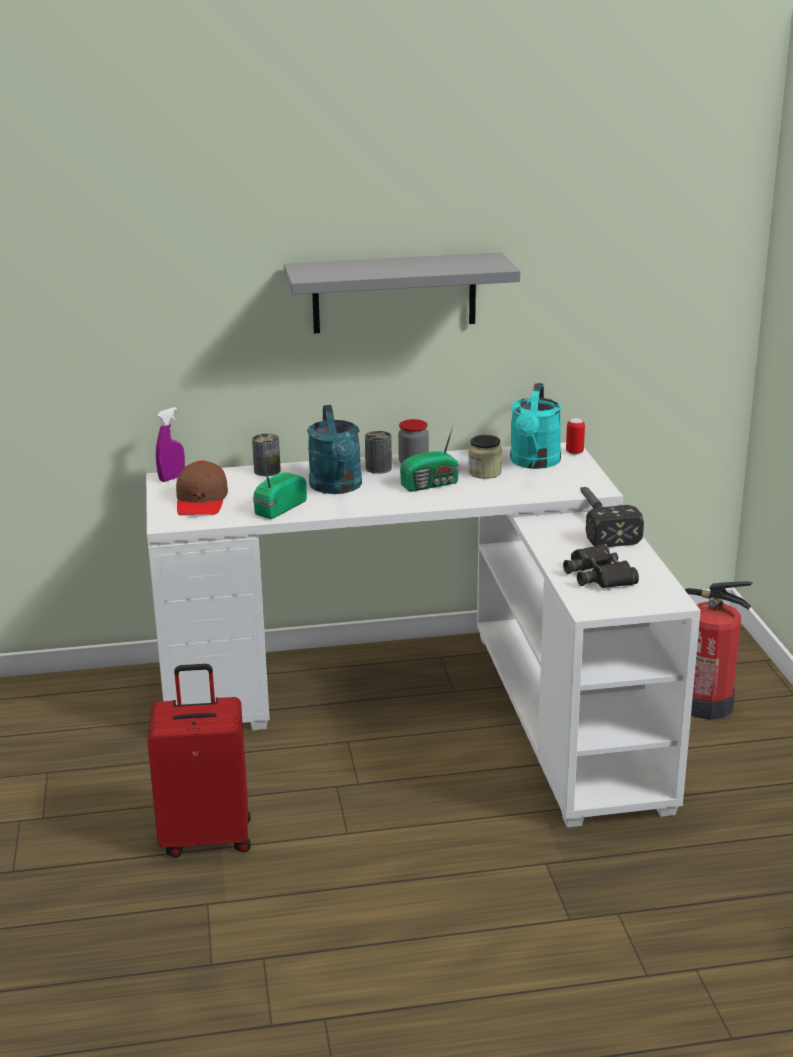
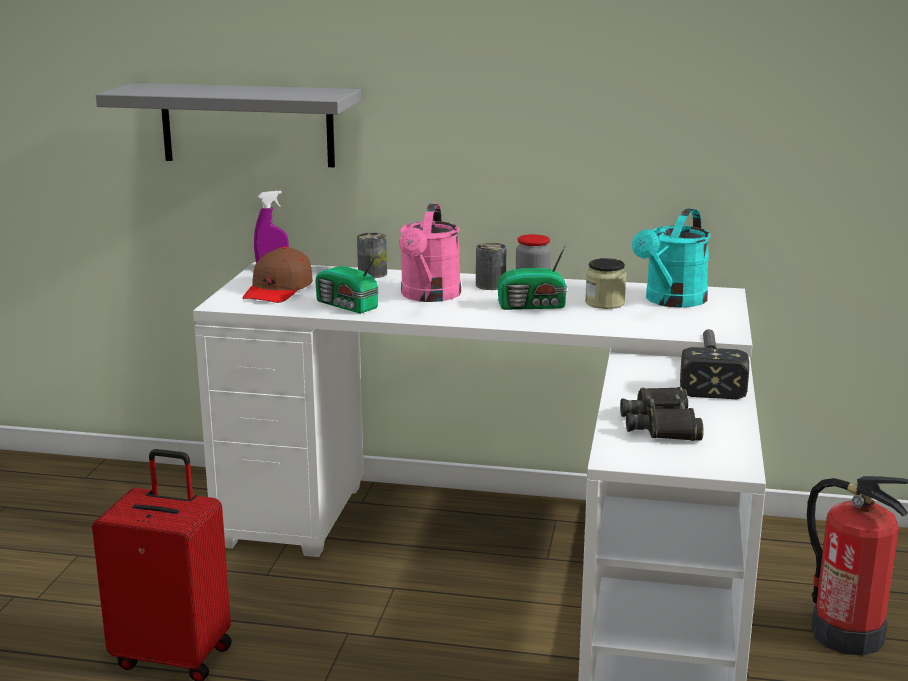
camera: 20 degrees right, 5 degrees down
(278, 508) = (347, 306): radio -> radio turned 105 degrees counterclockwise
(337, 487) = (429, 296): turquoise watering can -> pink watering can
(394, 293) = (530, 86): grey shelf -> grey shelf (247, 125)
(574, 452) = (729, 297): can -> none

